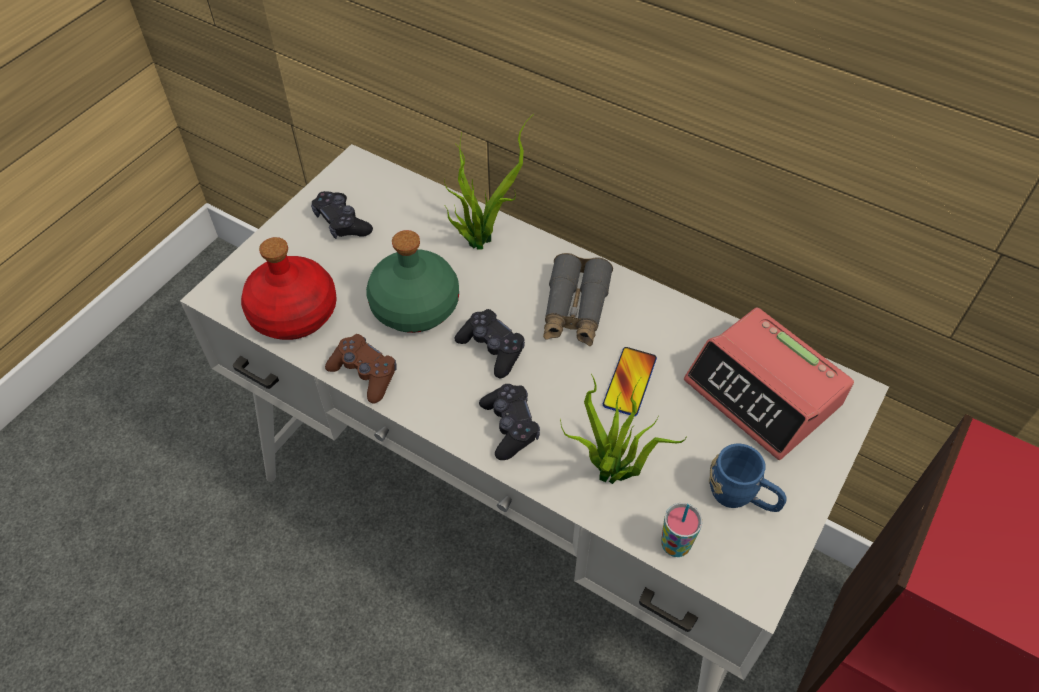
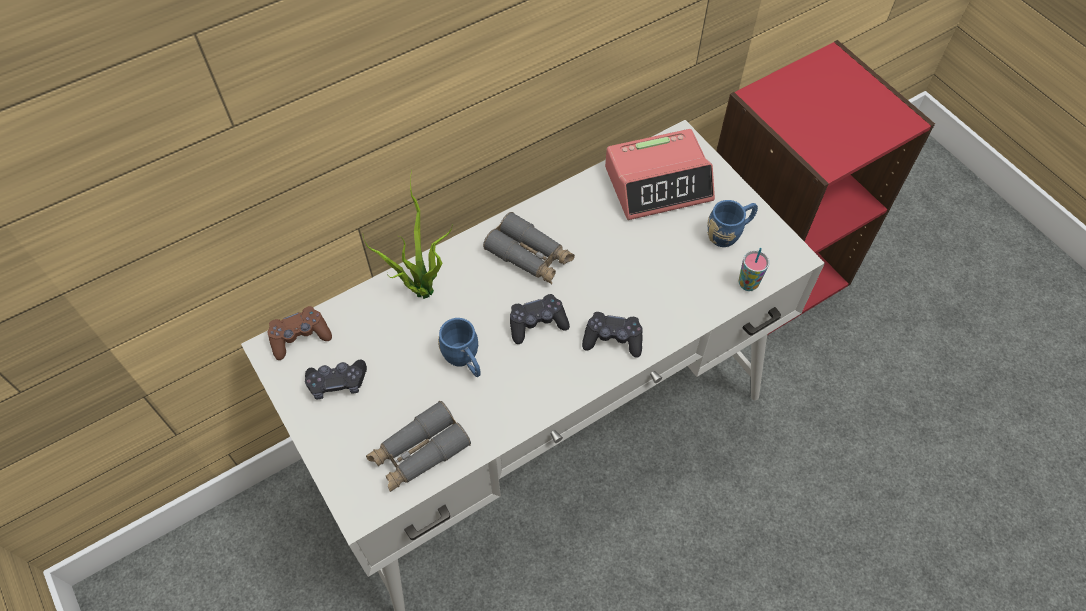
camera: 65 degrees left, 5 degrees up
(293, 312) = (418, 452): red bottle -> grey binoculars
(364, 374) = (514, 419): brown game controller -> brown game controller (300, 337)
(414, 306) = (465, 360): green bottle -> blue mug
(612, 475) = (681, 295): potted plant -> none
(629, 382) = (611, 252): phone -> none

